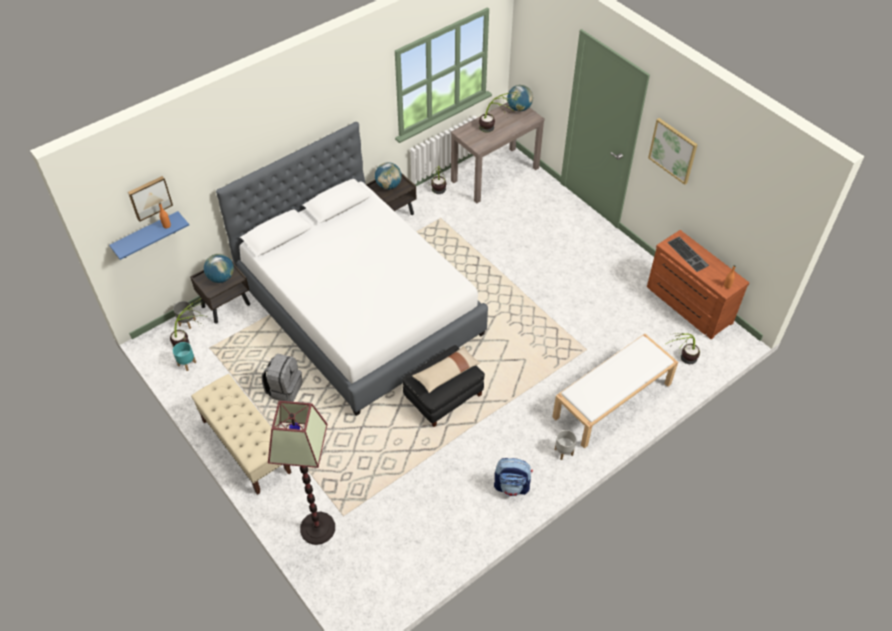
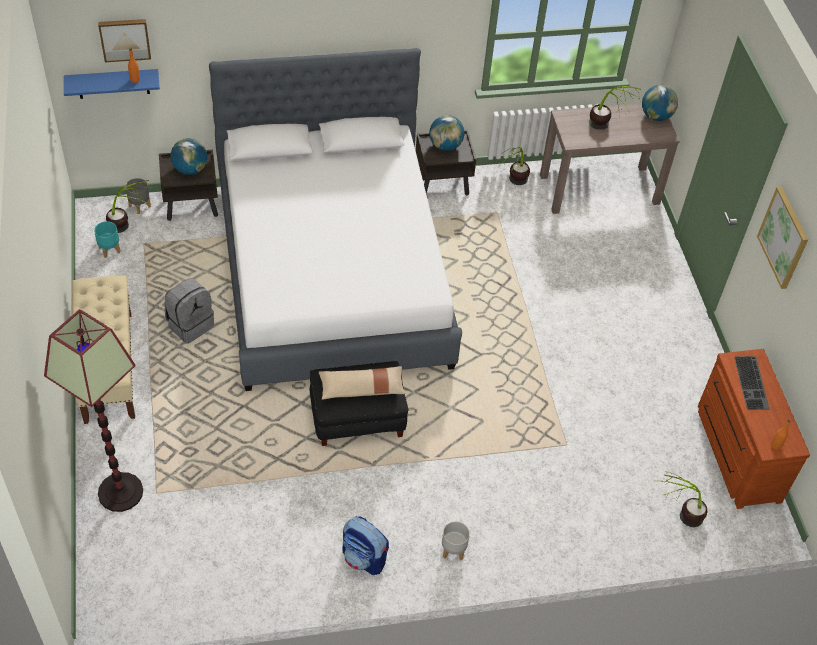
camera: 25 degrees right, 0 degrees up
(612, 401) = (555, 521): white bench -> none

